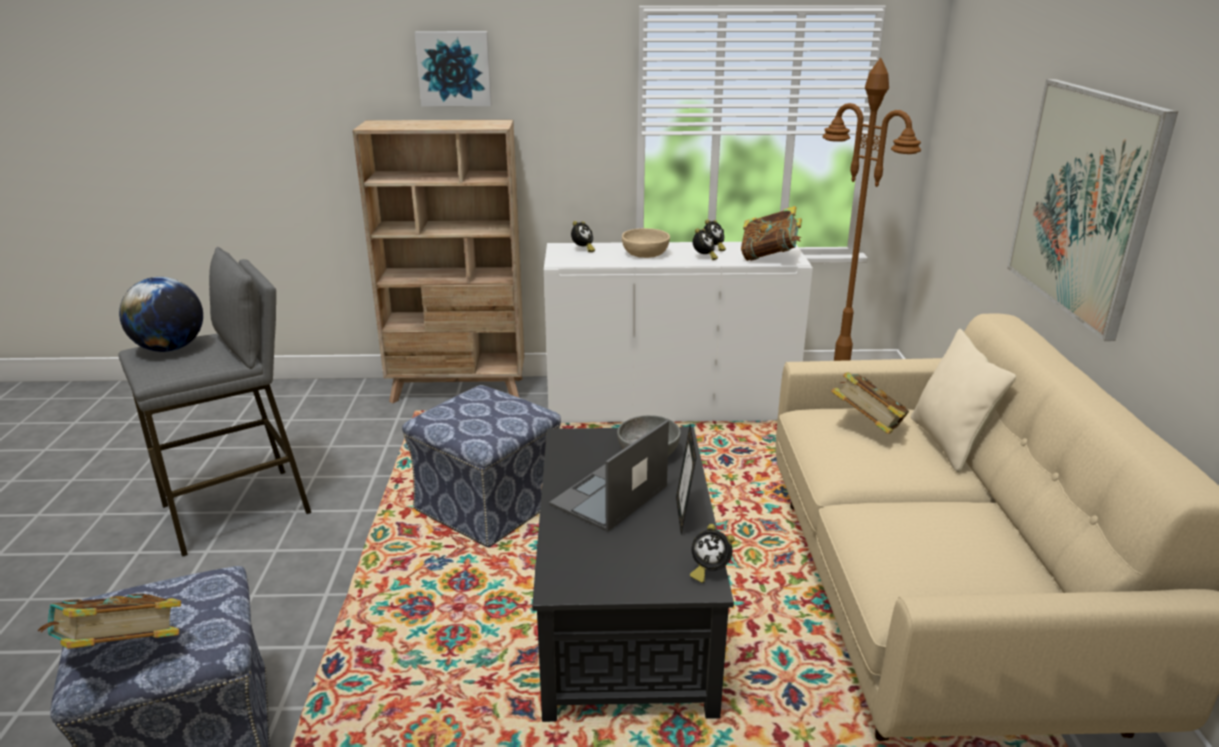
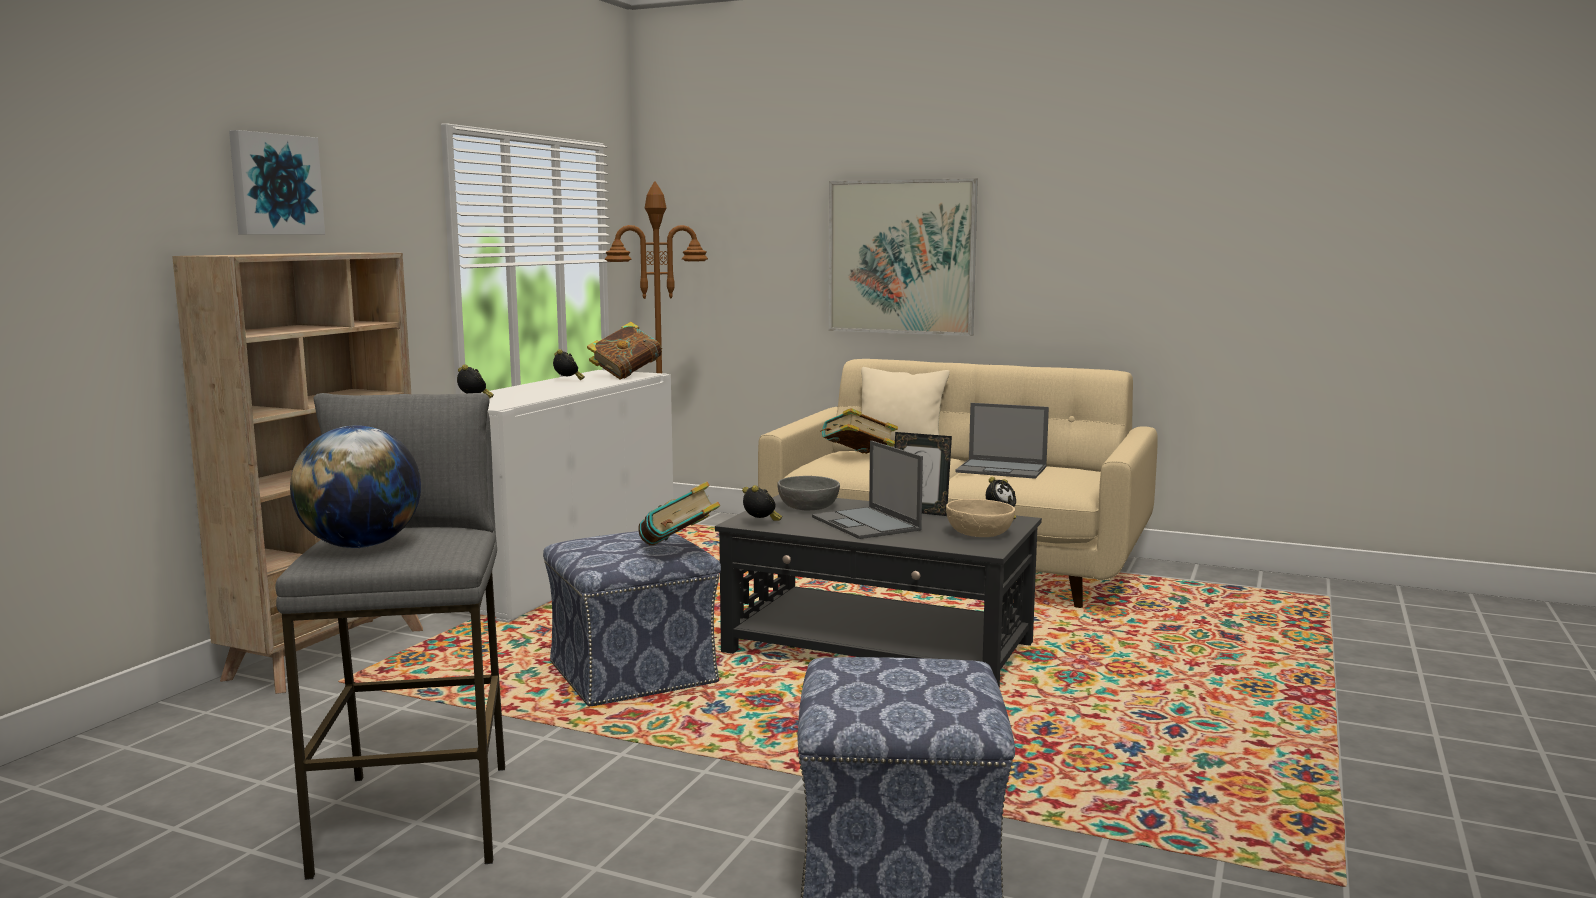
camera: 65 degrees left, 15 degrees down
(121, 653) = (951, 696): book -> book (679, 549)
(645, 254) = (536, 391): beige bowl -> beige bowl (980, 533)
(704, 258) = (587, 384): alarm clock -> alarm clock (761, 523)
(928, 528) = (1002, 469): none -> laptop

